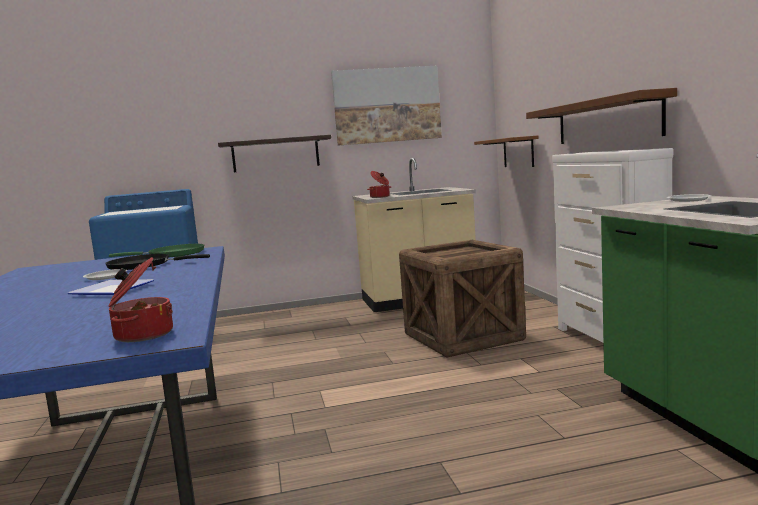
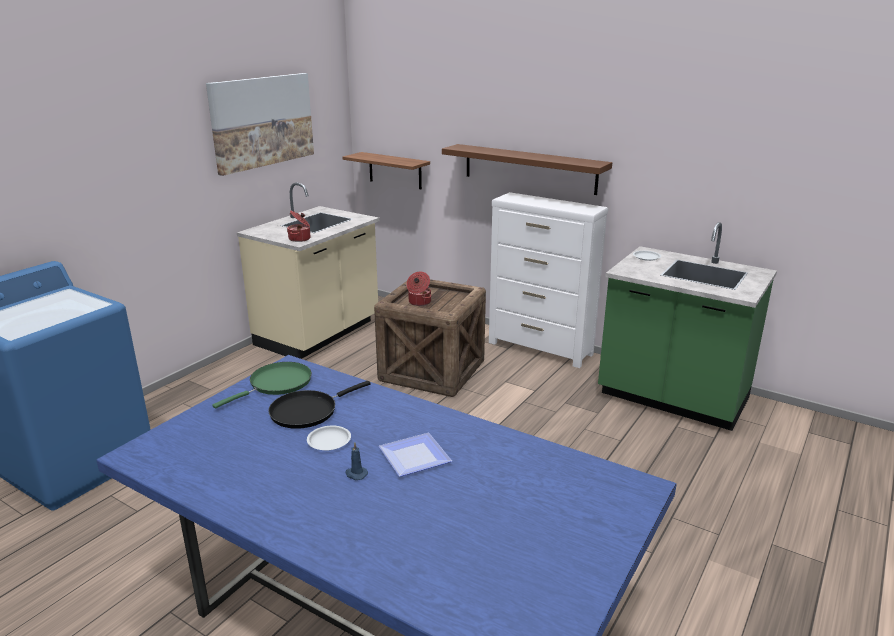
camera: 45 degrees left, 15 degrees up
(62, 291) = (356, 474): none -> blue candle
(142, 335) = (615, 491): cooking pot -> cooking pot (419, 302)
(275, 154) = (153, 195): shelf -> none

